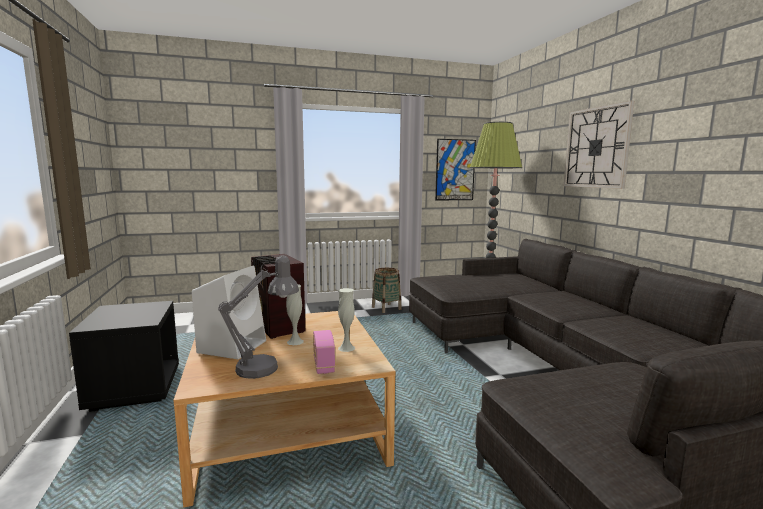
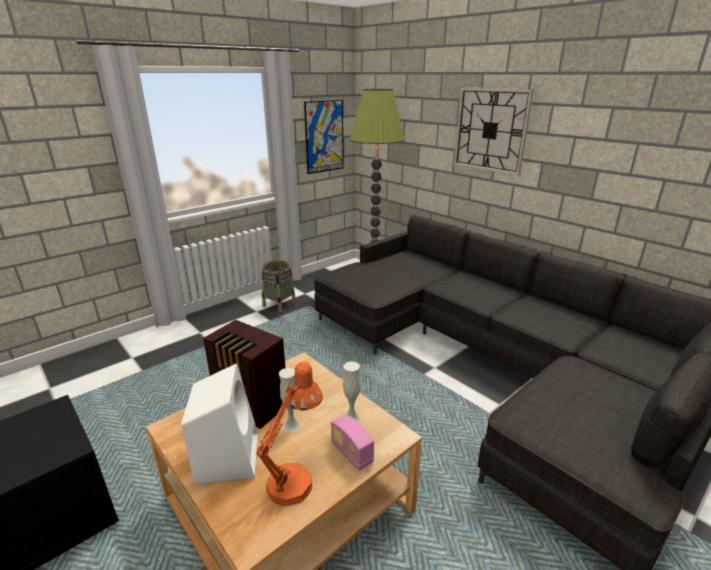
camera: 25 degrees left, 15 degrees up
(266, 366) = (295, 478): grey table lamp -> orange table lamp

